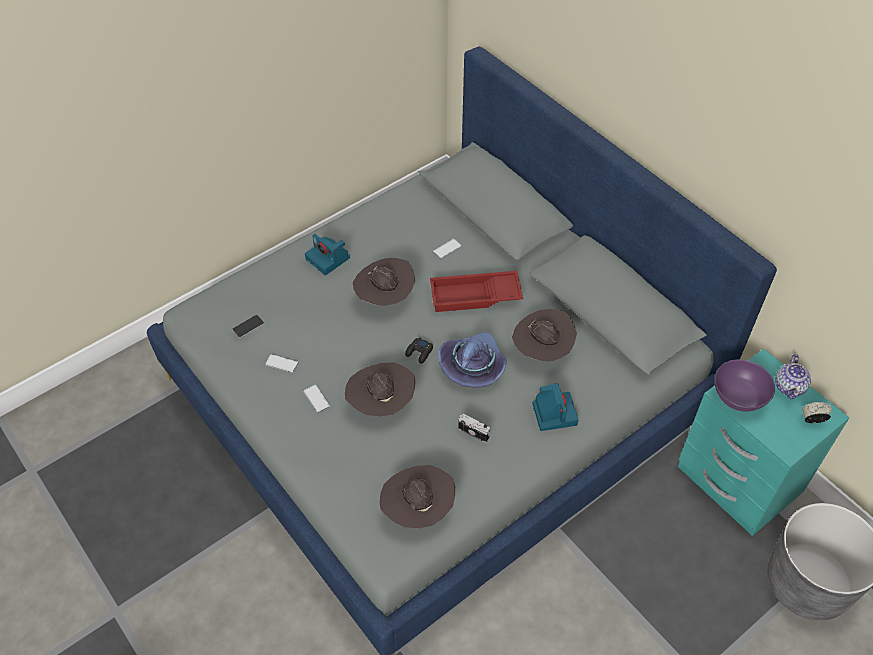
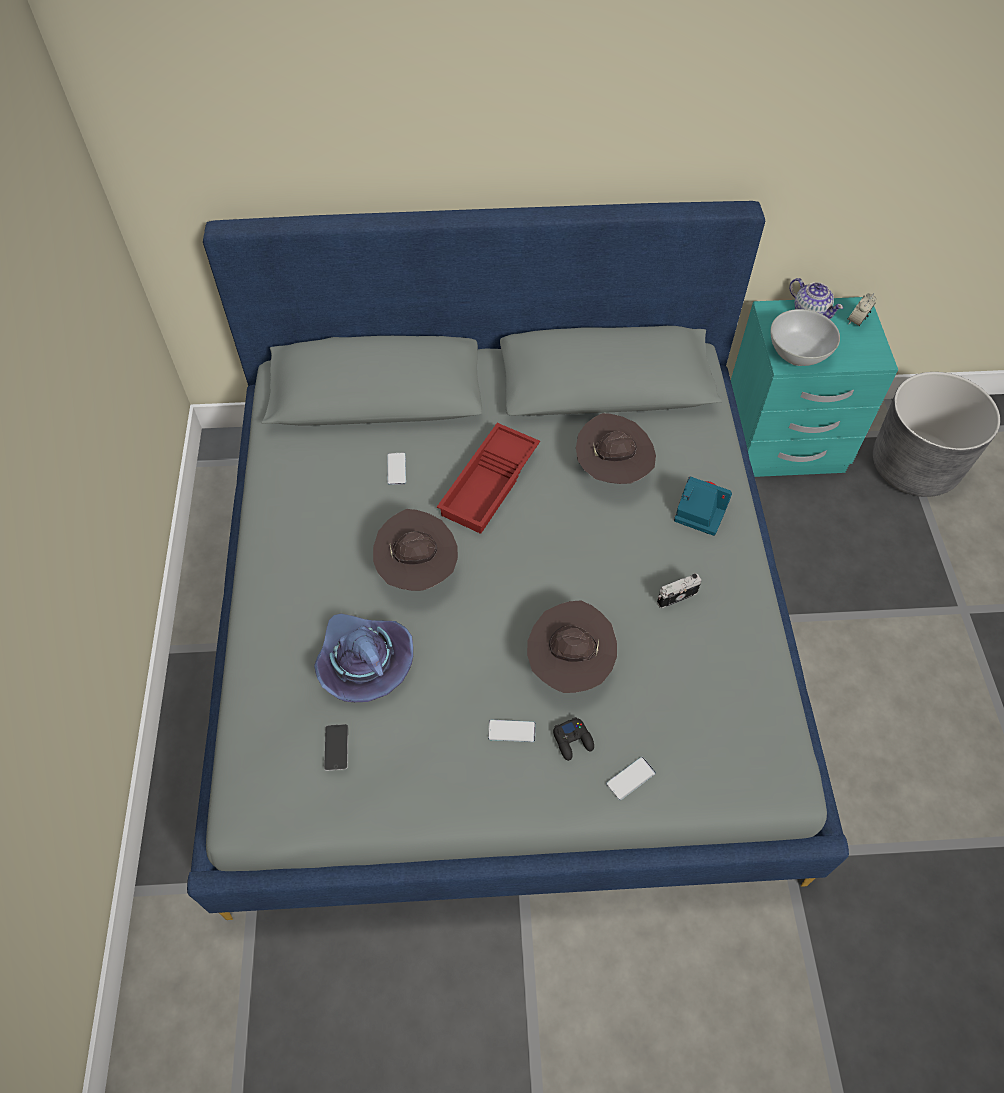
camera: 55 degrees left, 5 degrees up
(281, 363) = (426, 741): phone -> phone (630, 778)
(329, 259) = (303, 594): camera -> none
(418, 509) = (742, 712): brown hat -> none
(419, 352) = (527, 583): black game controller -> black game controller (573, 741)
(473, 366) = (585, 543): purple hat -> purple hat (363, 663)
(738, 398) = (797, 355): purple bowl -> white bowl

